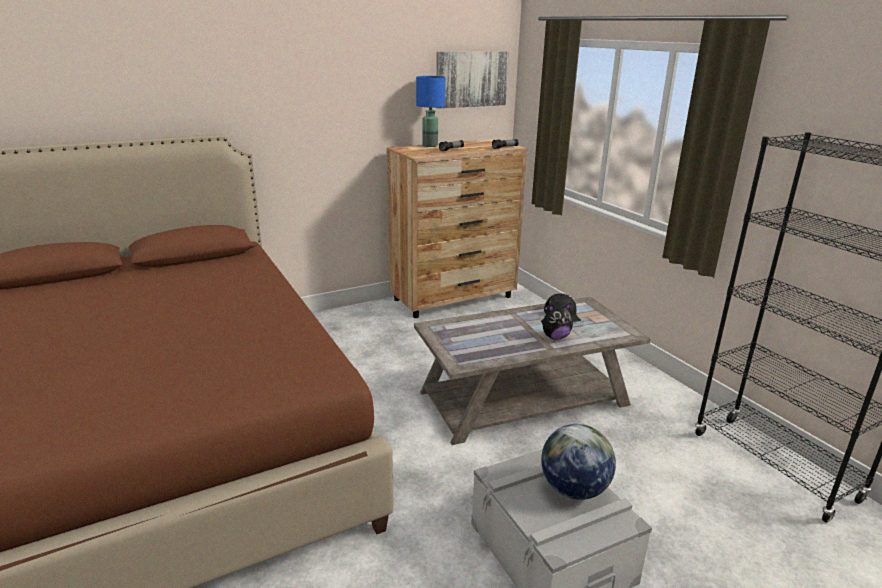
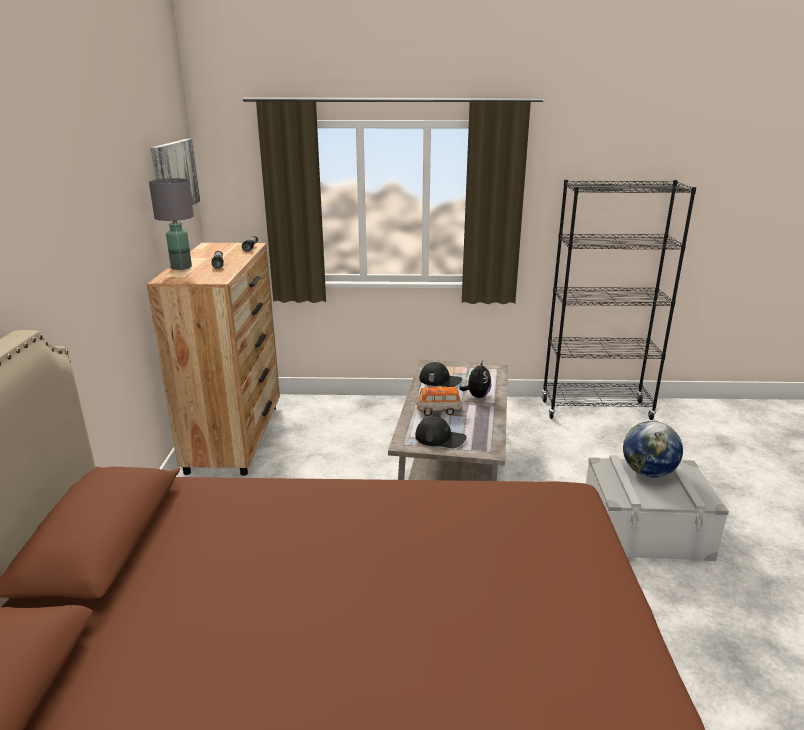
camera: 60 degrees left, 0 degrees up
(430, 146) = (182, 267): blue table lamp -> grey table lamp
(456, 338) = (440, 438): none -> black cap
(503, 327) = (439, 411): none -> toy car

